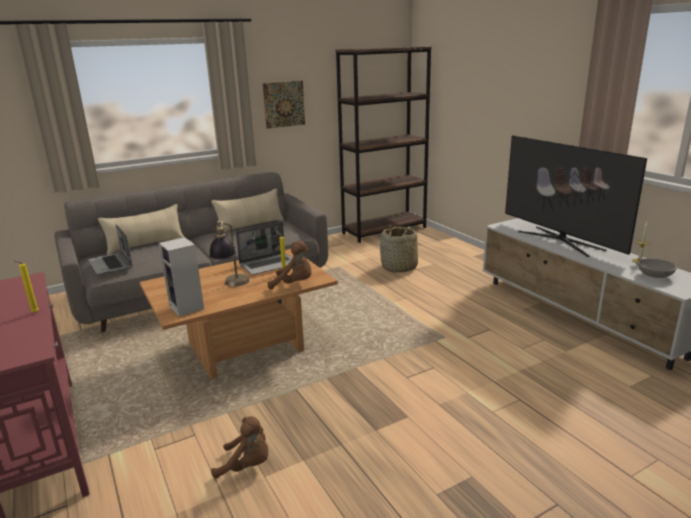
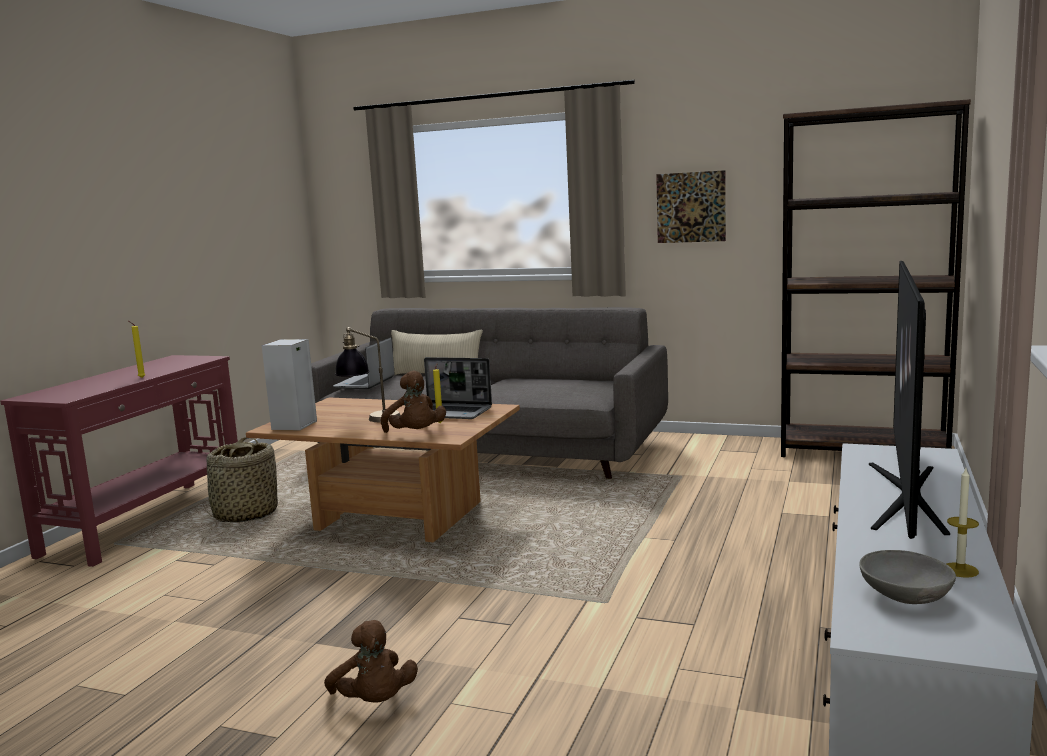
camera: 50 degrees right, 10 degrees down
(247, 466) = (184, 606): brown plush toy -> brown plush toy (374, 702)
(250, 226) = (569, 379): beige pillow -> none
(399, 267) = (761, 503): basket -> basket (245, 515)

